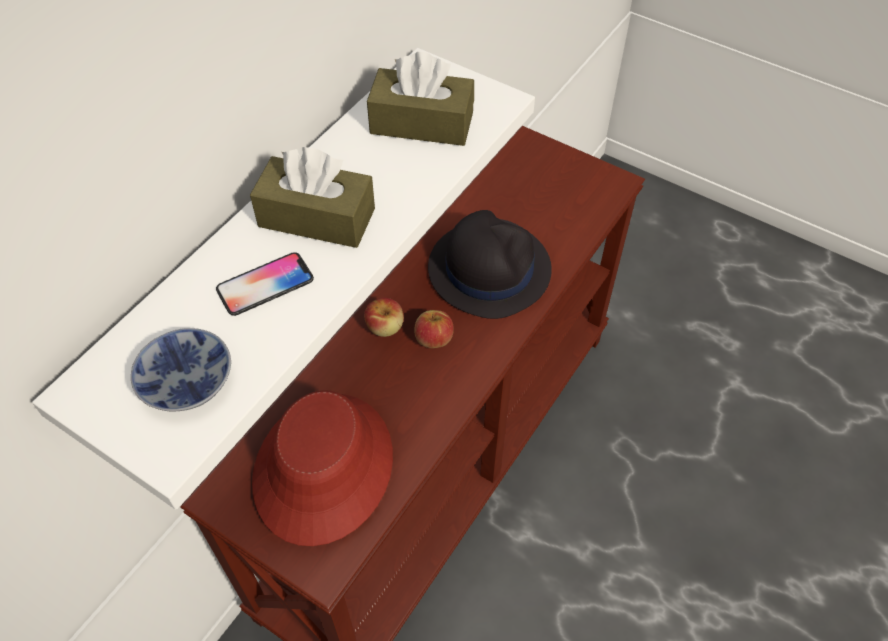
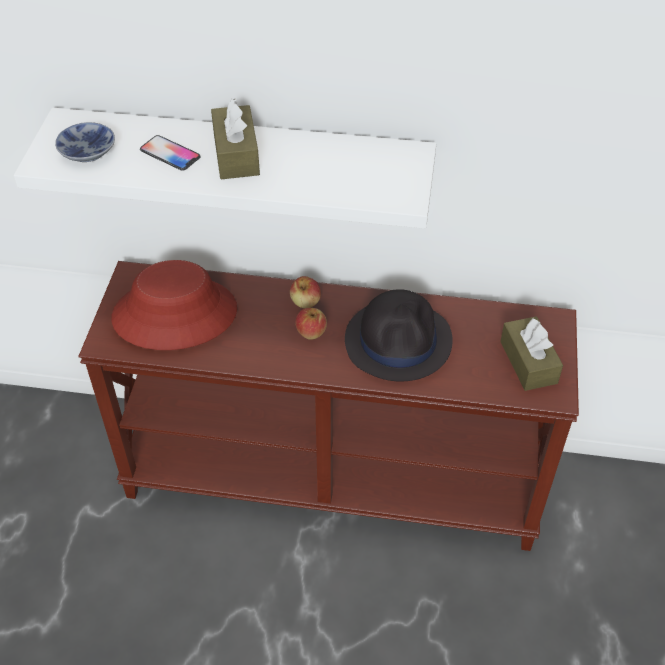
camera: 65 degrees right, 5 degrees down
(421, 123) = (355, 169): brown tissue box -> brown tissue box (528, 362)

